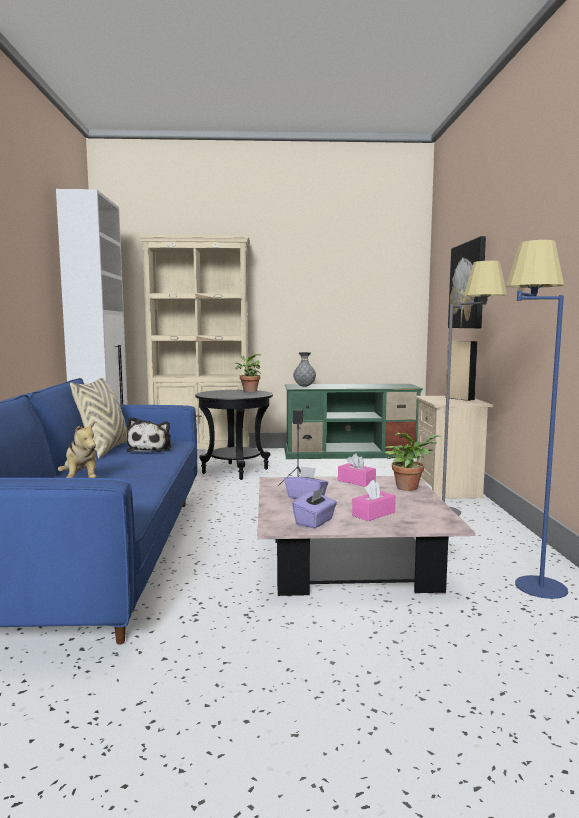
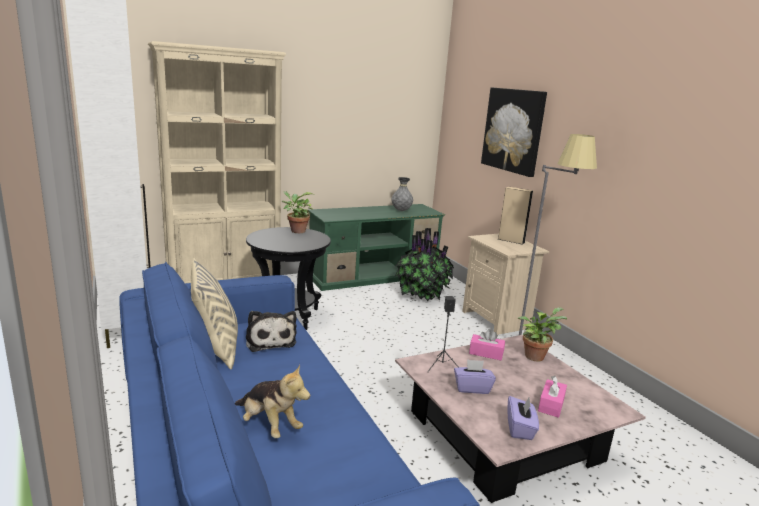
camera: 25 degrees left, 10 degrees up
(304, 386) = (335, 215): grey vase -> grey vase (401, 210)
(384, 467) = (421, 294): none -> potted plant
(525, 577) = (639, 427): blue floor lamp -> none

